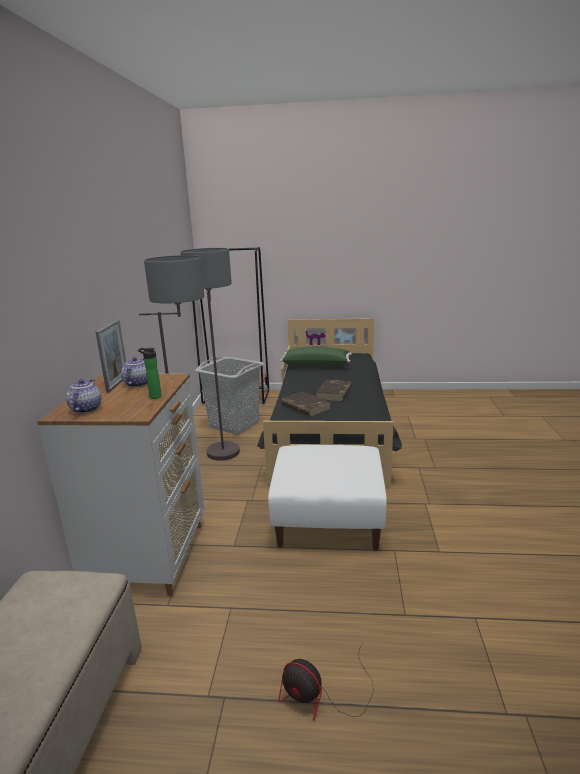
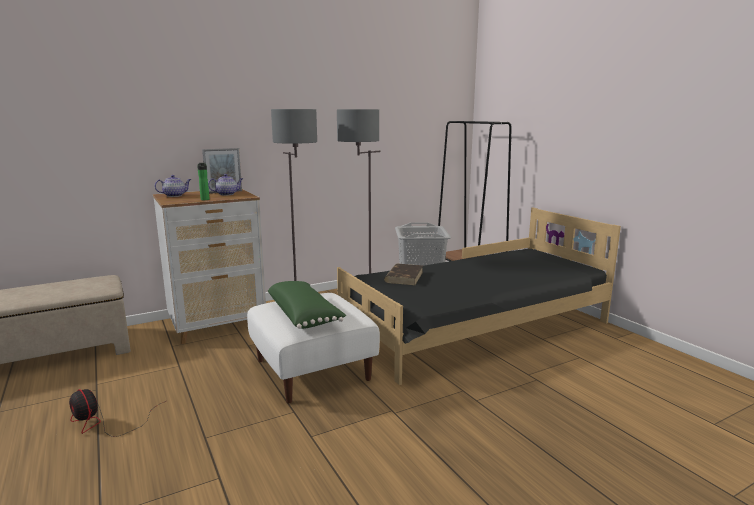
camera: 55 degrees right, 5 degrees down
(316, 365) = (513, 259): green pillow -> green pillow (304, 316)
(323, 695) = (104, 423): fan -> fan turned 45 degrees counterclockwise
(334, 393) = (453, 279): brown book -> none

